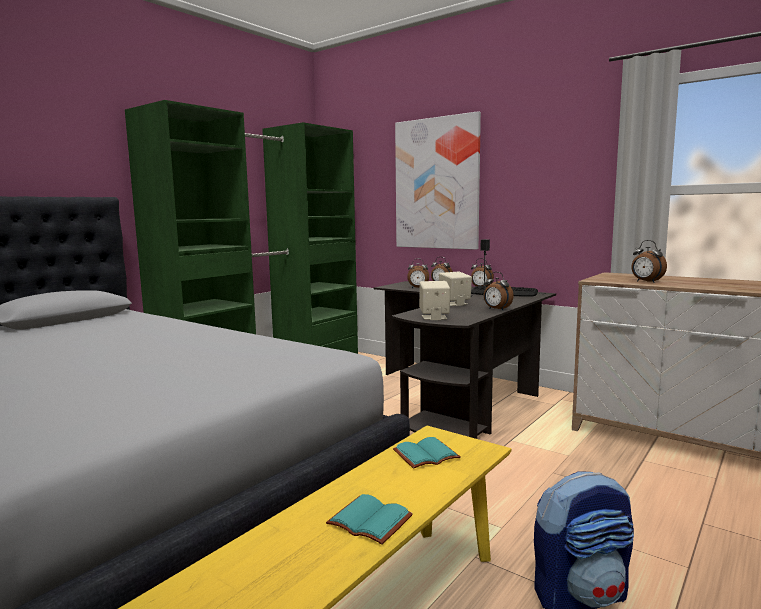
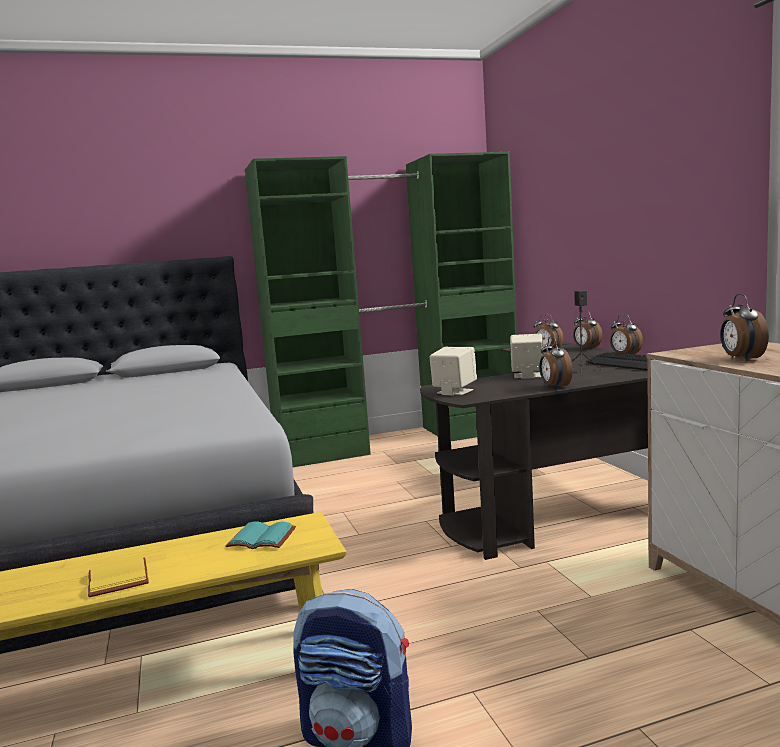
camera: 35 degrees right, 0 degrees up
(367, 522) = (116, 579): turquoise book -> yellow book
(437, 184) = (588, 212): picture -> none

